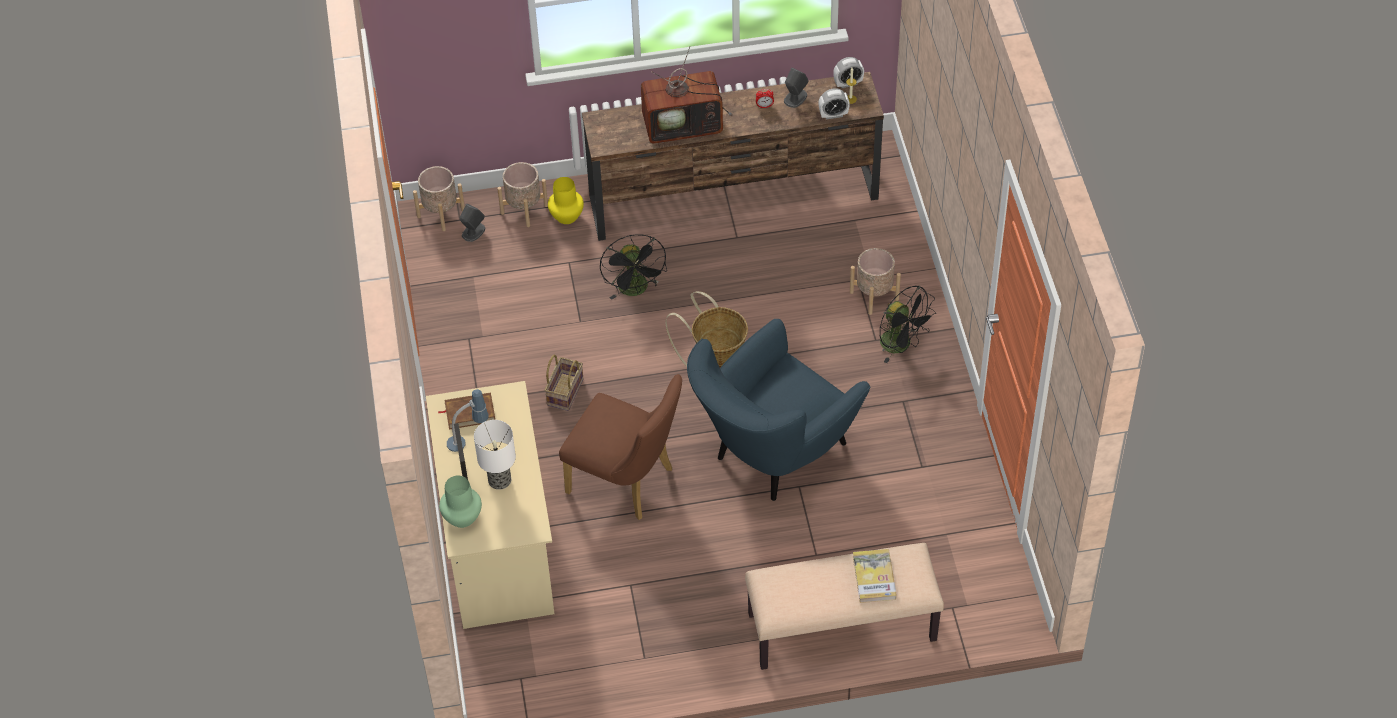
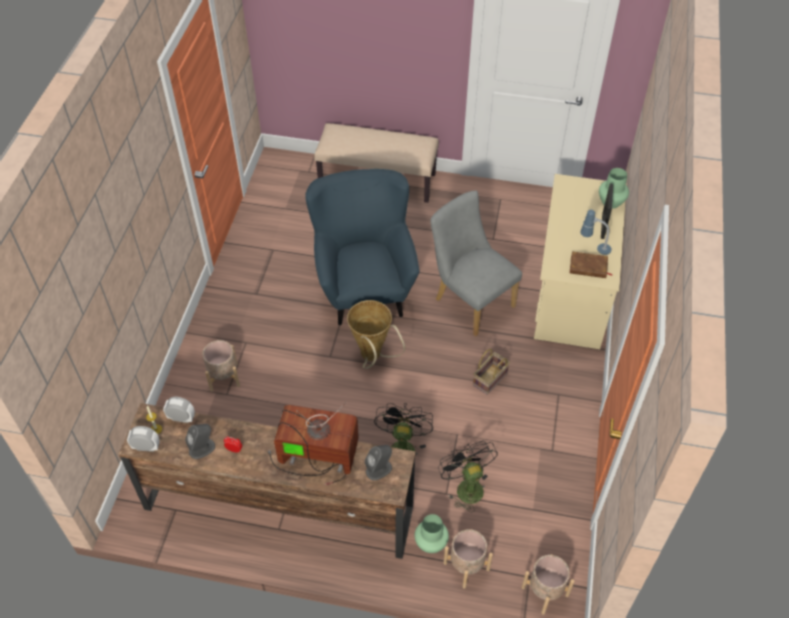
camera: 160 degrees left, 0 degrees up
(473, 232) = (520, 557): grey speaker -> grey speaker (379, 469)
(500, 480) = (578, 217): table lamp -> none
(566, 216) = (431, 543): yellow vase -> green vase
(627, 483) = (470, 300): brown chair -> grey chair
(772, 455) = (364, 286): blue armchair -> blue armchair turned 75 degrees counterclockwise
(874, 577) = (358, 139): book -> none
(901, 345) = (230, 332): black fan -> black fan (466, 486)

